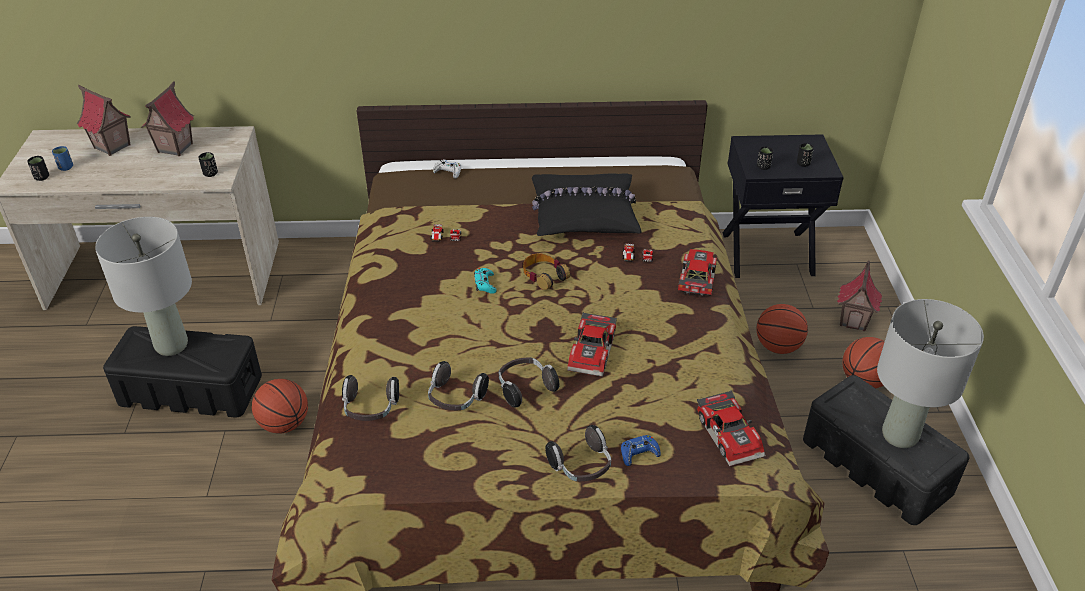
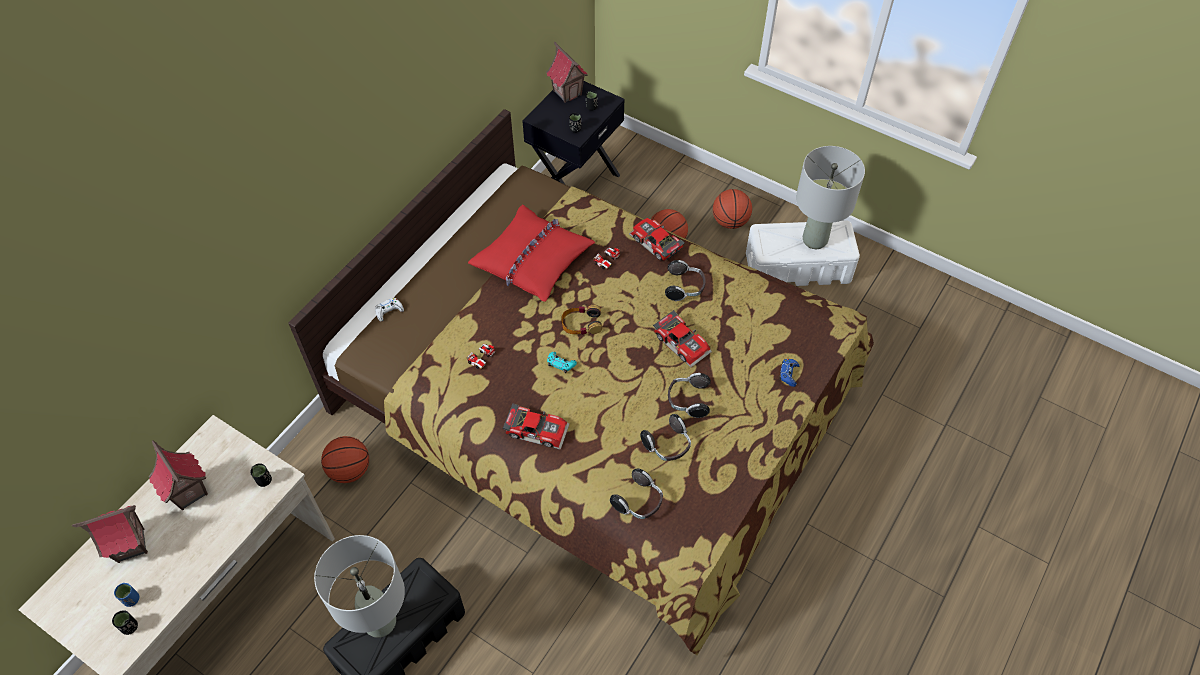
camera: 55 degrees left, 15 degrees up
(284, 424) = (498, 584): basketball -> basketball (350, 470)
(581, 466) = (778, 410): headphones -> headphones (685, 287)
(584, 215) = (532, 260): black pillow -> red pillow
(731, 434) = (805, 319): toy car -> toy car (537, 429)
(854, 320) = (677, 187): toy house -> toy house (567, 92)
(876, 467) = (798, 267): black storage box -> white storage box

